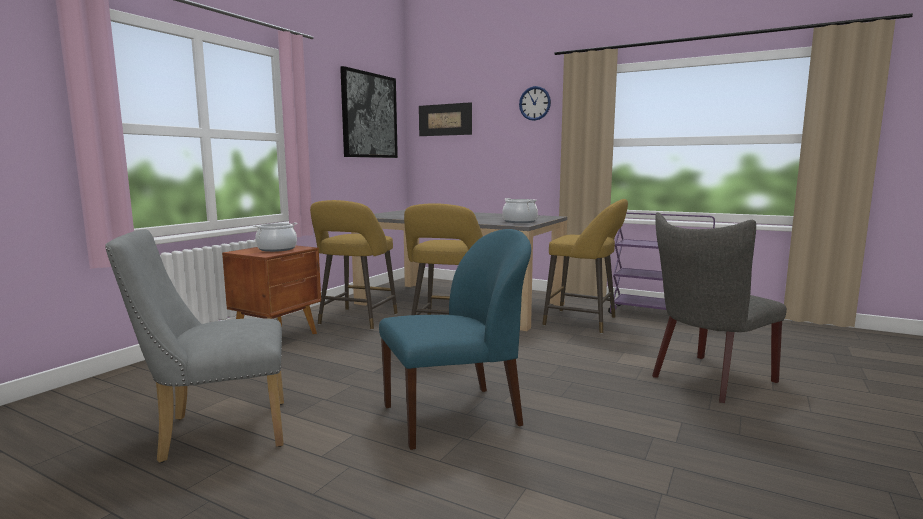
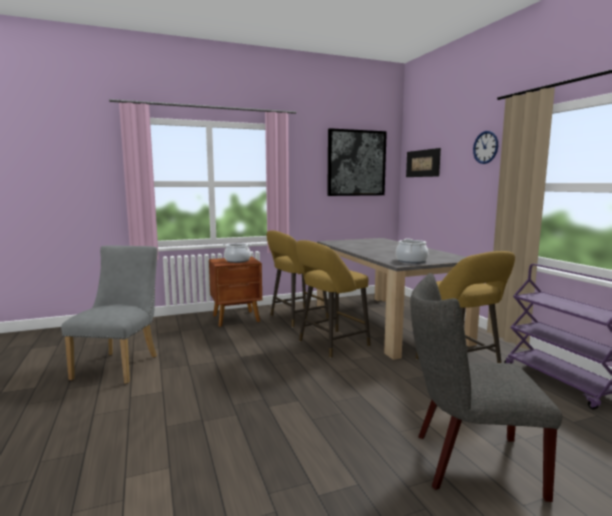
camera: 40 degrees right, 0 degrees up
(215, 432) = (120, 365): grey chair -> grey chair turned 75 degrees clockwise
(454, 416) = (224, 403): blue chair -> none

